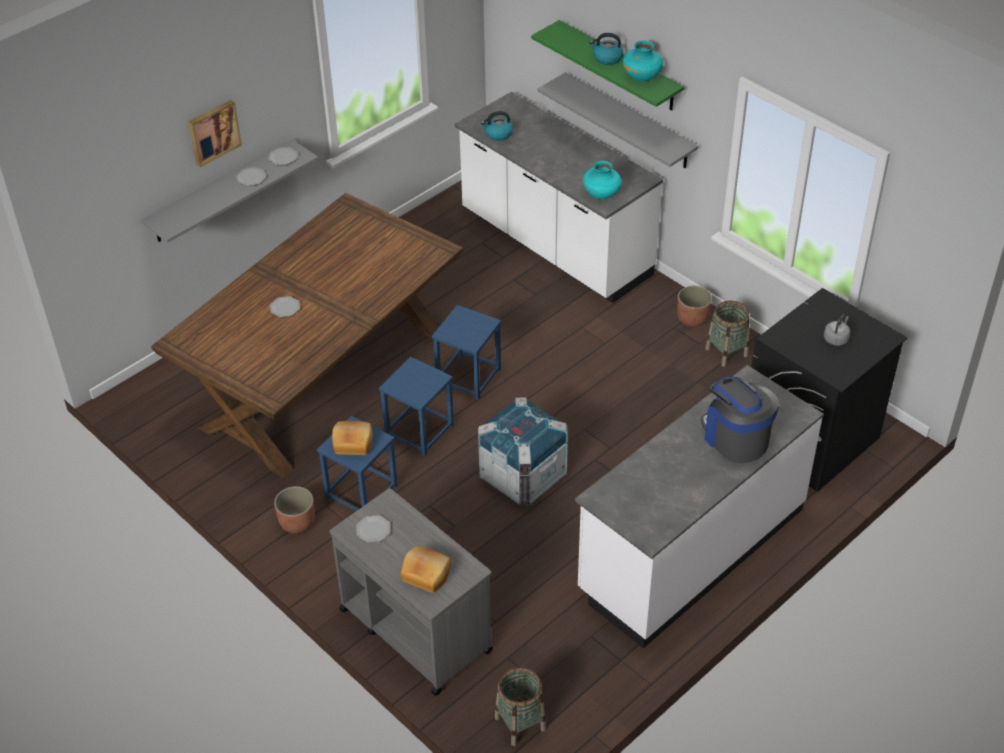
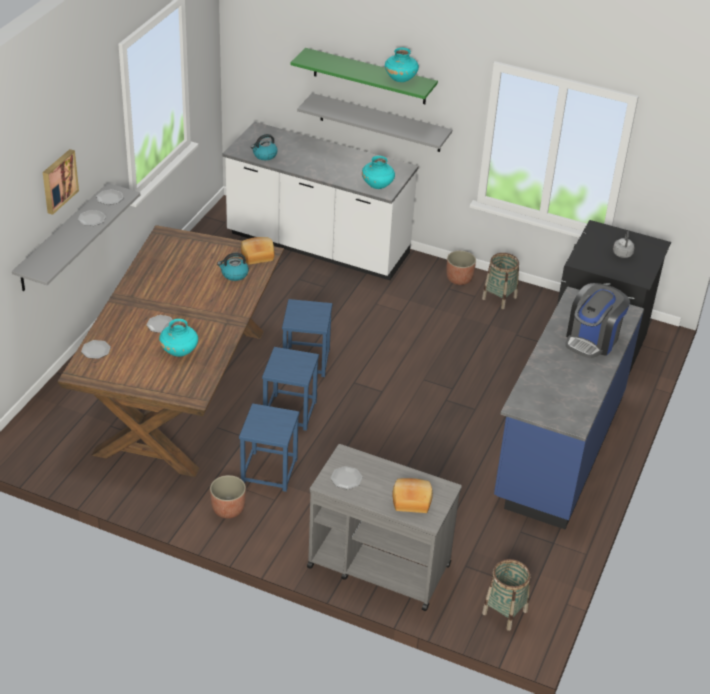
camera: 25 degrees left, 5 degrees down
(205, 321) = (95, 350): none -> plate
(286, 342) = (179, 351): none -> turquoise vase
(353, 443) = (267, 424): bread -> bread (257, 255)
(522, 476) = (395, 426): crate -> none
(607, 58) = (364, 70): kettle -> kettle (234, 274)
(690, 550) = (558, 448): white counter -> blue counter
(735, 438) = (592, 340): coffee machine -> coffee machine turned 90 degrees counterclockwise

